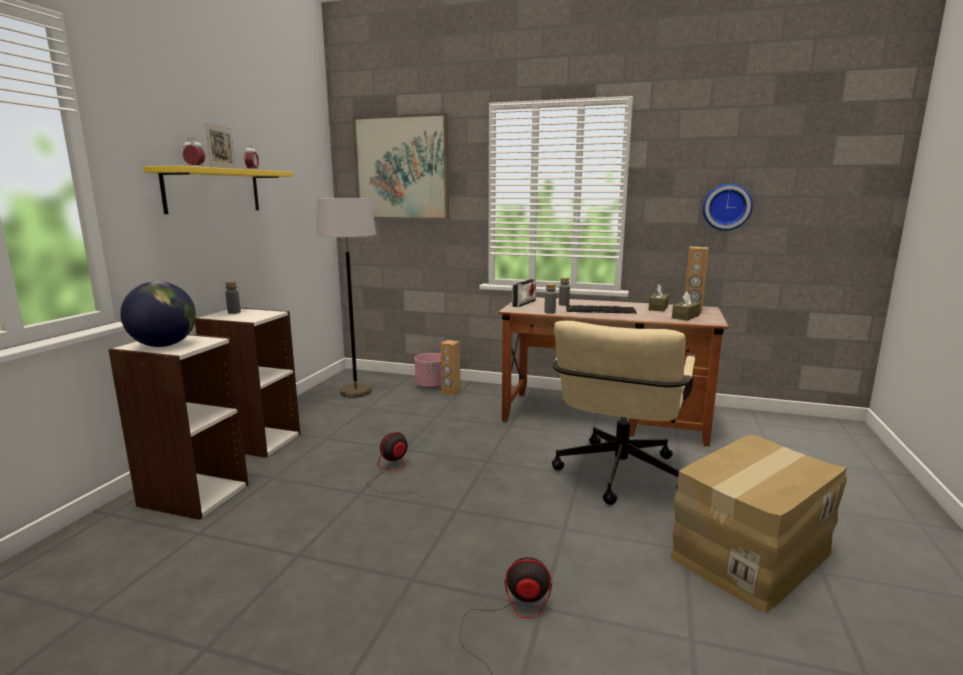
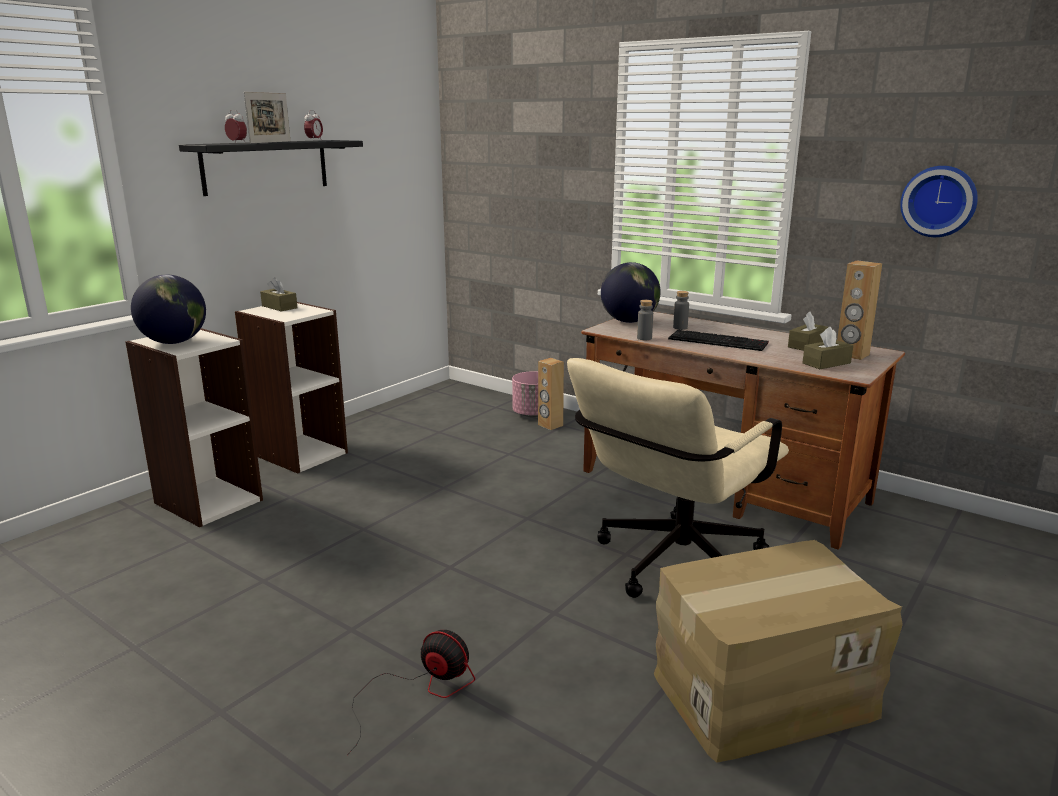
camera: 20 degrees right, 5 degrees up
(213, 190) = (266, 166): yellow shelf -> black shelf
(234, 312) = (279, 307): grey bottle -> brown tissue box
(356, 392) = (440, 410): grey floor lamp -> none
(392, 473) = (412, 513): fan -> none
(401, 168) = (515, 129): picture -> none
(524, 303) = (629, 321): radio -> globe

